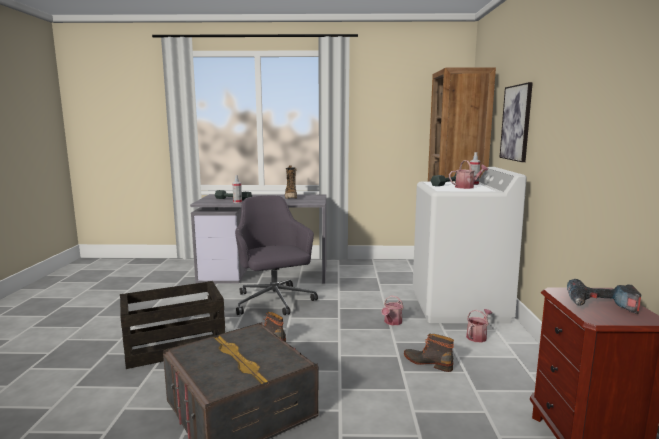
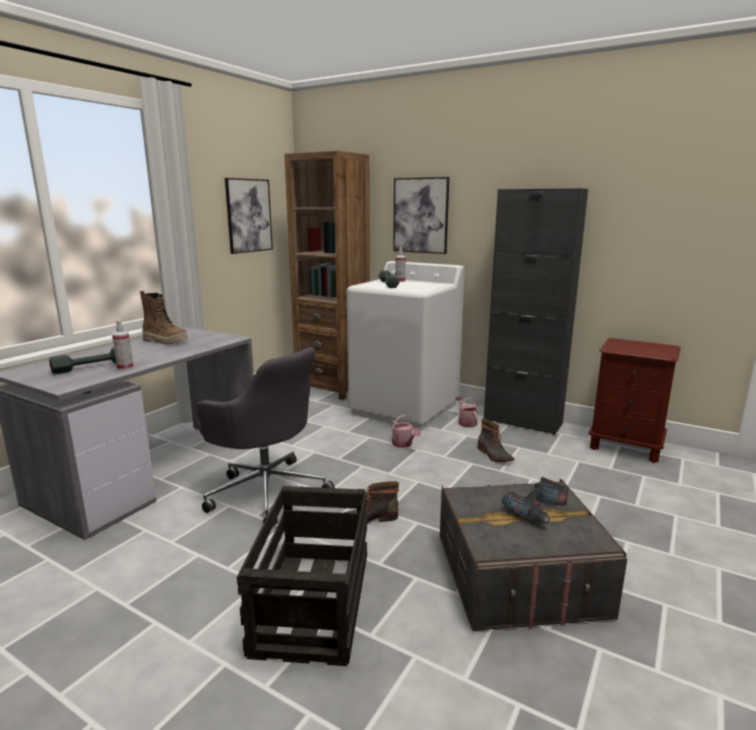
camera: 60 degrees left, 5 degrees up
(274, 302) = (266, 491): grey office chair -> grey office chair turned 150 degrees counterclockwise
(411, 123) = (248, 215): none -> picture
(428, 362) = (494, 455): boot -> boot turned 90 degrees counterclockwise
(467, 187) = (413, 284): watering can -> none
(531, 363) = (522, 422): none -> black cabinet
(600, 305) = (642, 348): power drill -> power drill (538, 510)

